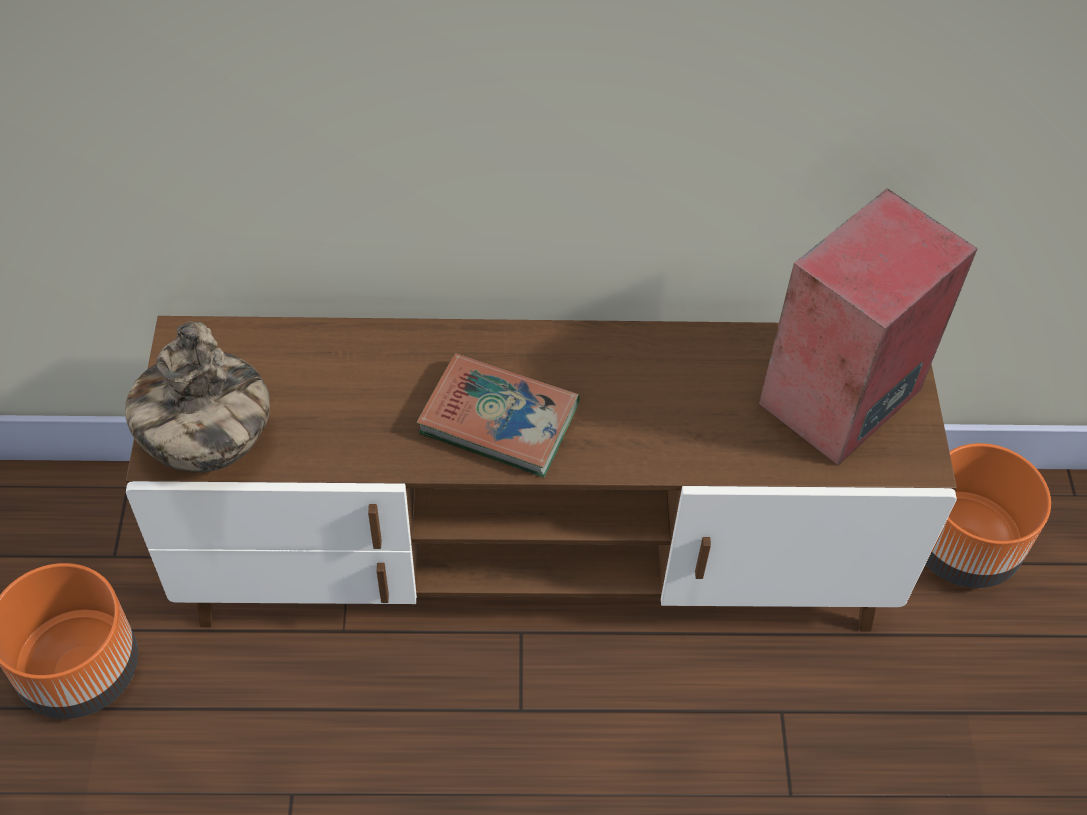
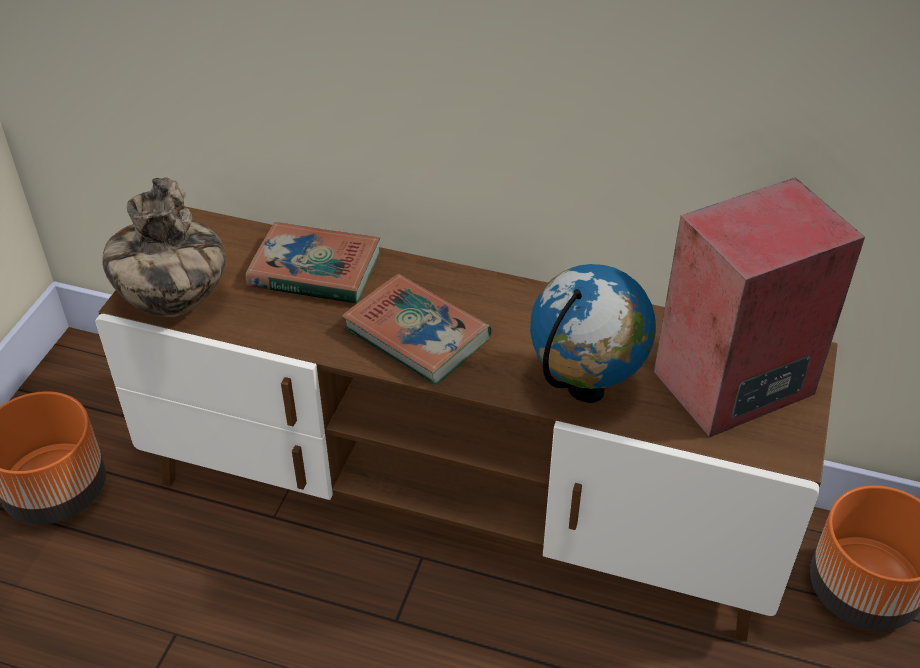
camera: 20 degrees right, 10 degrees down
(352, 366) = (315, 270): none -> book
(699, 442) = (586, 389): none -> globe

